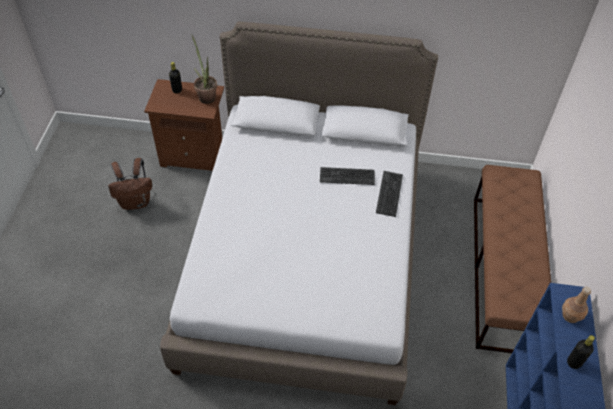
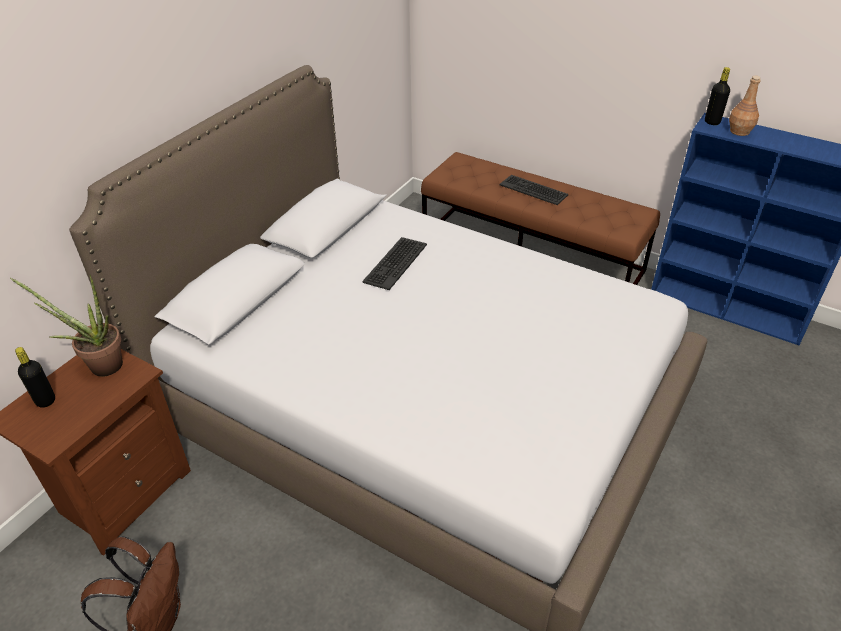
camera: 65 degrees left, 10 degrees down
(390, 194) = (449, 237): keyboard -> keyboard (533, 190)
(574, 362) = (800, 146): black bottle -> black bottle (712, 122)

